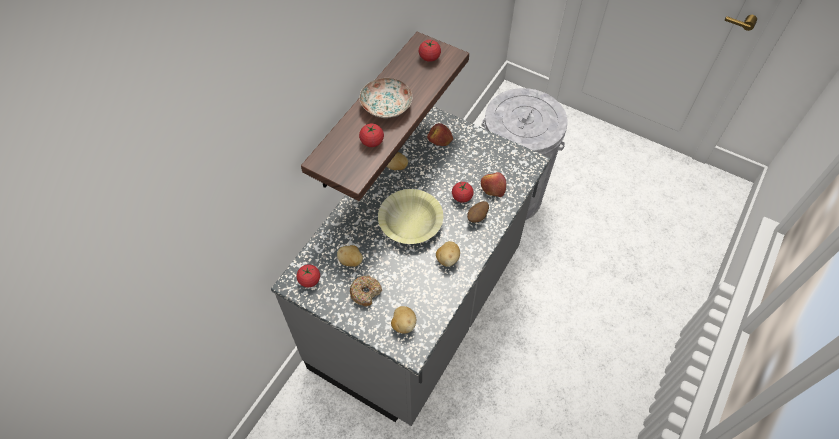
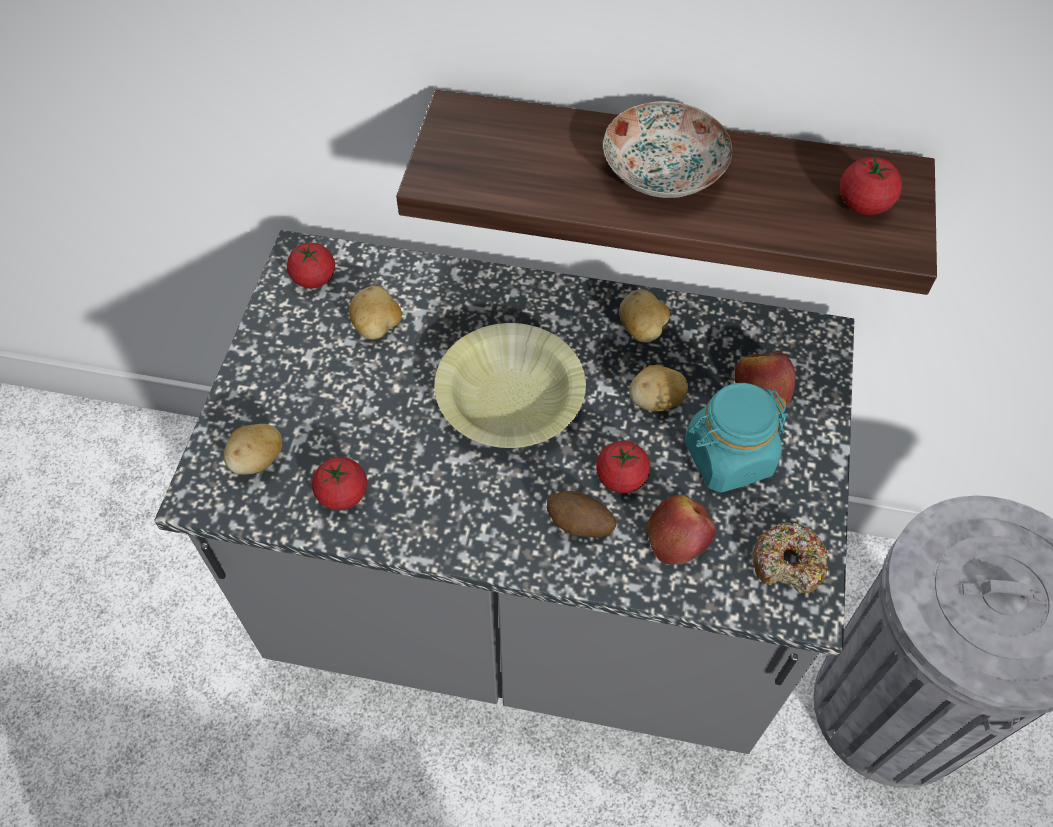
camera: 70 degrees right, 0 degrees up
(365, 292) = (313, 374): donut -> donut (788, 563)
(372, 142) = (547, 176): tomato -> tomato (342, 494)
(447, 259) = (442, 496): potato -> potato (655, 401)
(466, 161) = (728, 457): none -> turquoise jar

